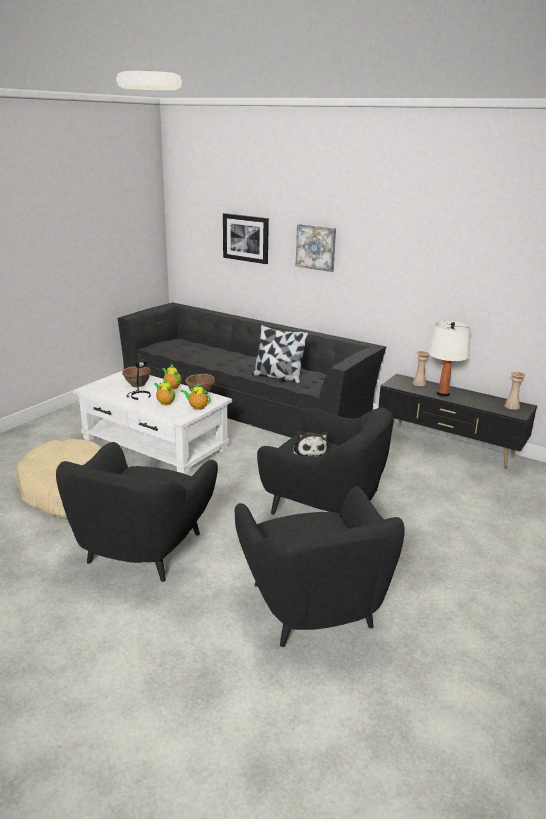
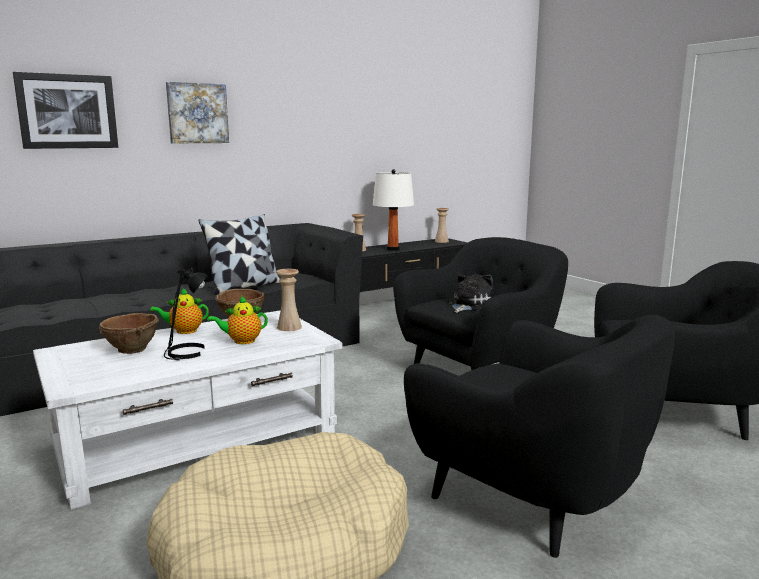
camera: 65 degrees left, 10 degrees down
(197, 407) = (289, 327): teapot -> beige vase
(309, 451) = (469, 305): plush toy -> plush toy turned 60 degrees counterclockwise

